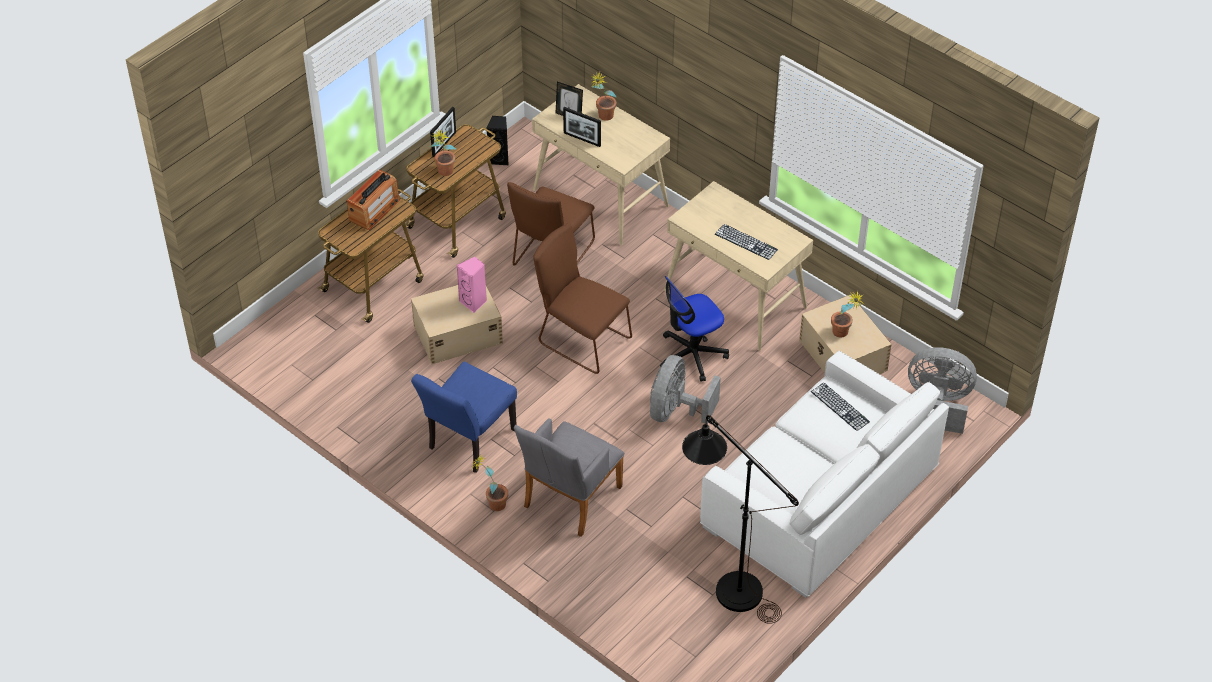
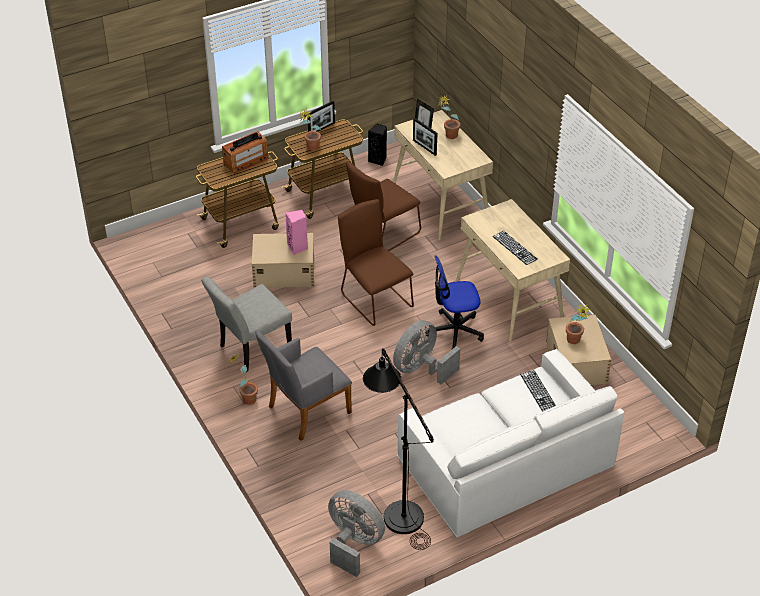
camera: 20 degrees right, 5 degrees down
(467, 443) = (250, 349): blue chair -> grey chair
(939, 403) = (639, 419): grey fan -> grey fan (353, 544)

